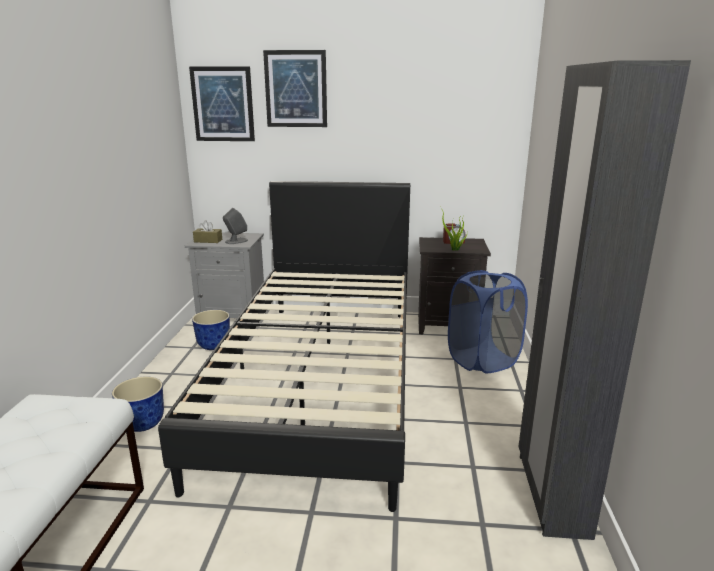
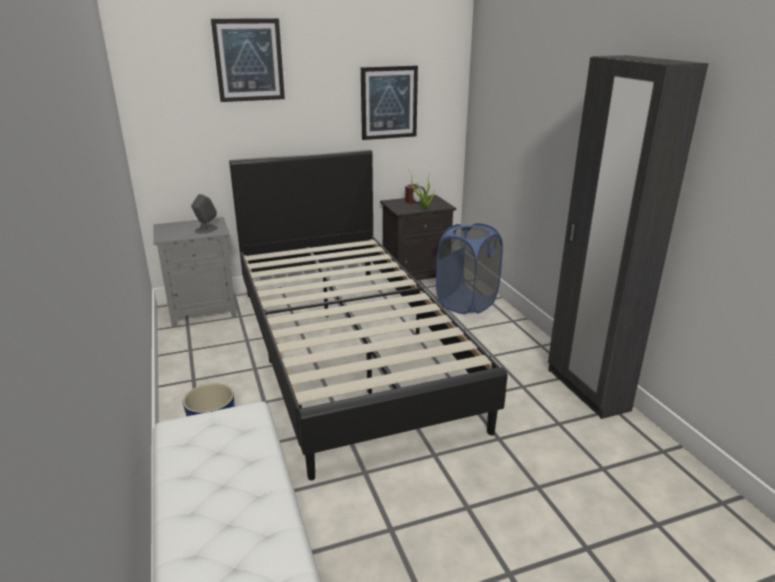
camera: 25 degrees left, 5 degrees up
(208, 241) = (173, 233): brown tissue box -> none
(213, 345) = (211, 343): planter -> none
(223, 104) = (166, 79): picture -> picture (389, 102)

